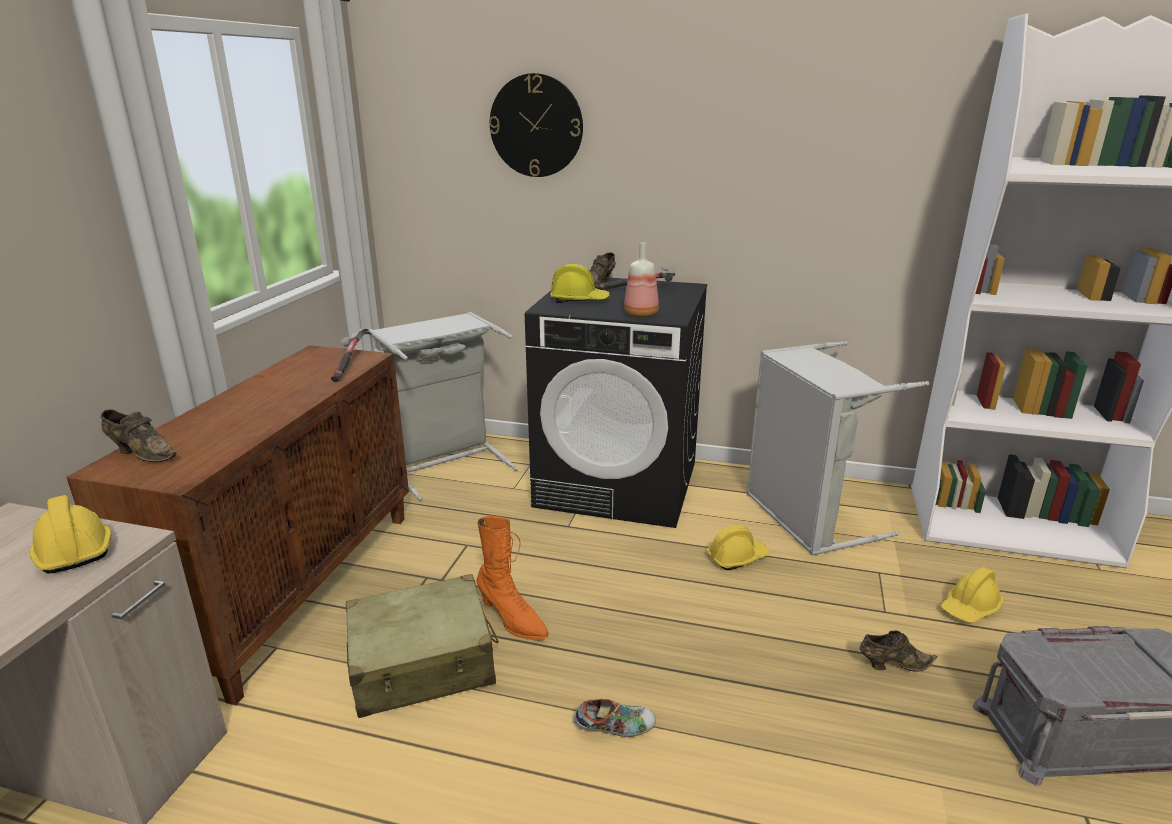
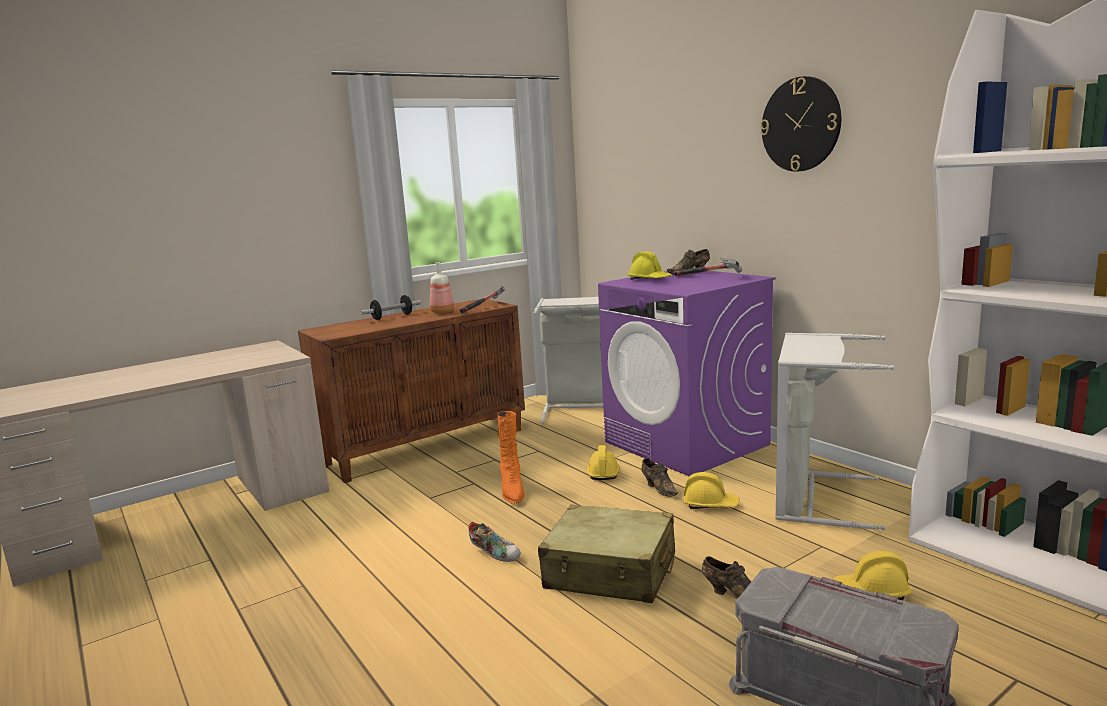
camera: 40 degrees right, 10 degrees down
(73, 549) = (271, 356): yellow hard hat -> yellow hard hat (603, 472)
(142, 453) = (334, 327): brown shoe -> brown shoe (659, 488)
(220, 409) = (392, 317): none -> dumbbell
(423, 663) = (441, 494): beige suitcase -> beige suitcase (610, 572)
(536, 126) = (665, 152): wall clock -> wall clock (800, 124)
(618, 484) = (687, 443): black washing machine -> purple washing machine
(642, 314) = (670, 288): bottle -> bottle (443, 312)

